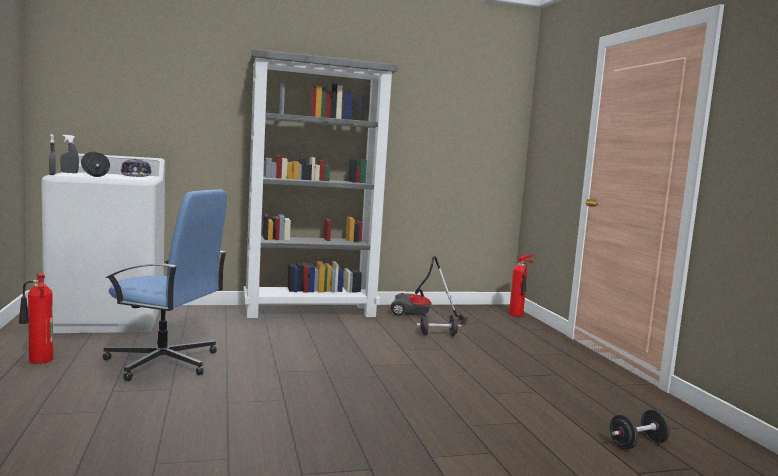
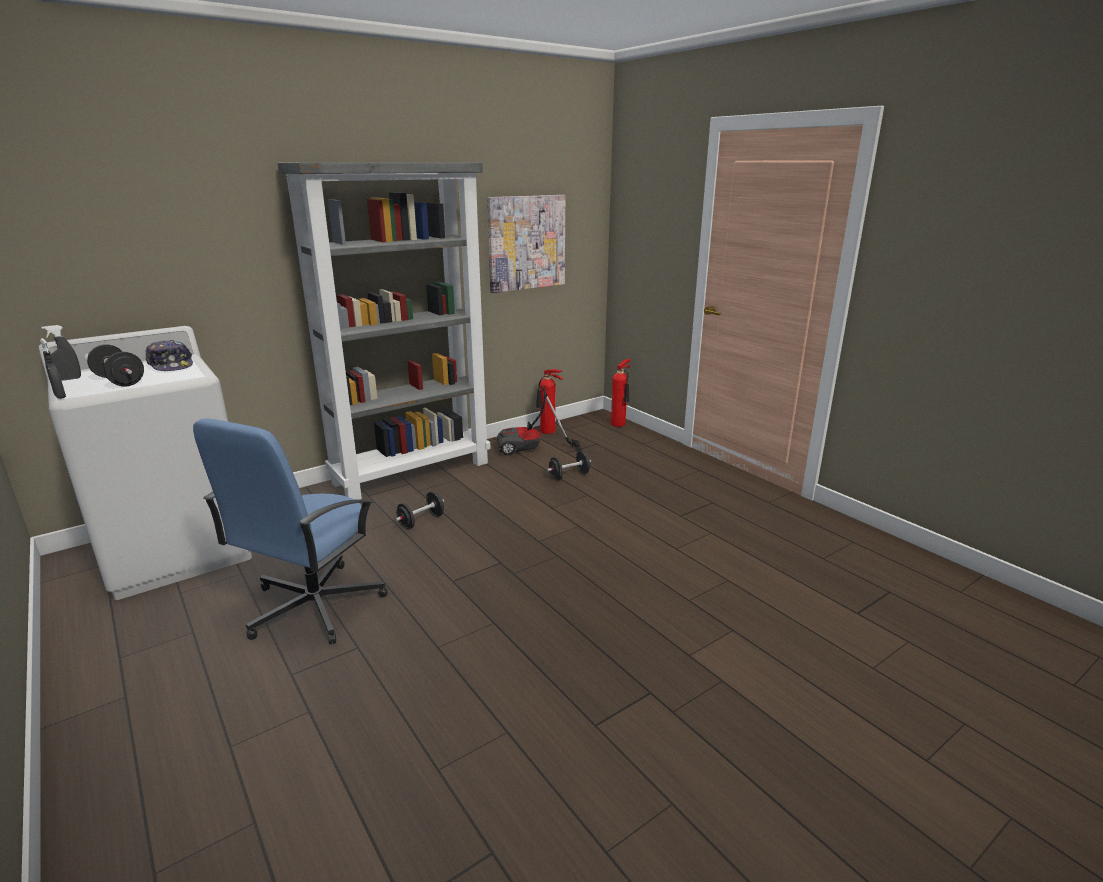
camera: 20 degrees left, 15 degrees up
(38, 361) = (150, 654): fire extinguisher -> fire extinguisher (547, 432)
(163, 362) = (313, 606): blue office chair -> blue office chair turned 120 degrees clockwise
(445, 141) = (526, 243): none -> picture
(637, 444) = (833, 576): black dumbbell -> black dumbbell (421, 521)

